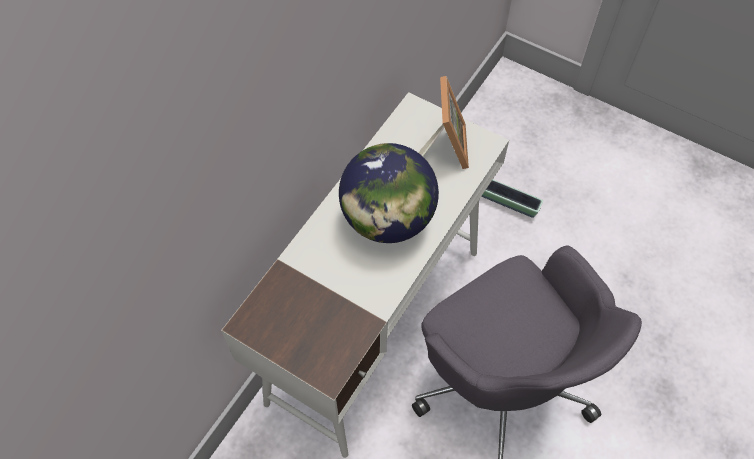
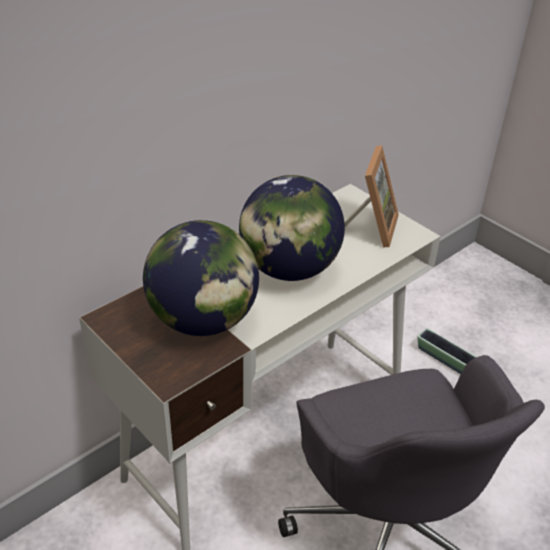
camera: 15 degrees right, 20 degrees down
(334, 301) = (204, 320): none -> globe

